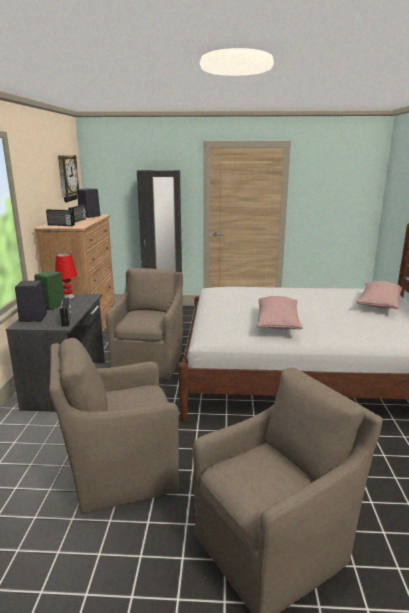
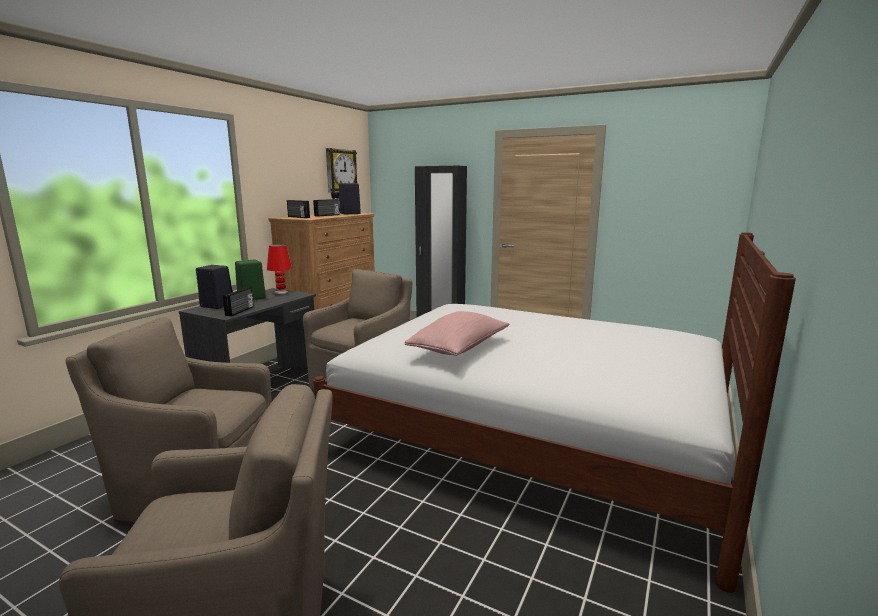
camera: 25 degrees right, 5 degrees down
(379, 304) = (648, 349): pink pillow -> none

